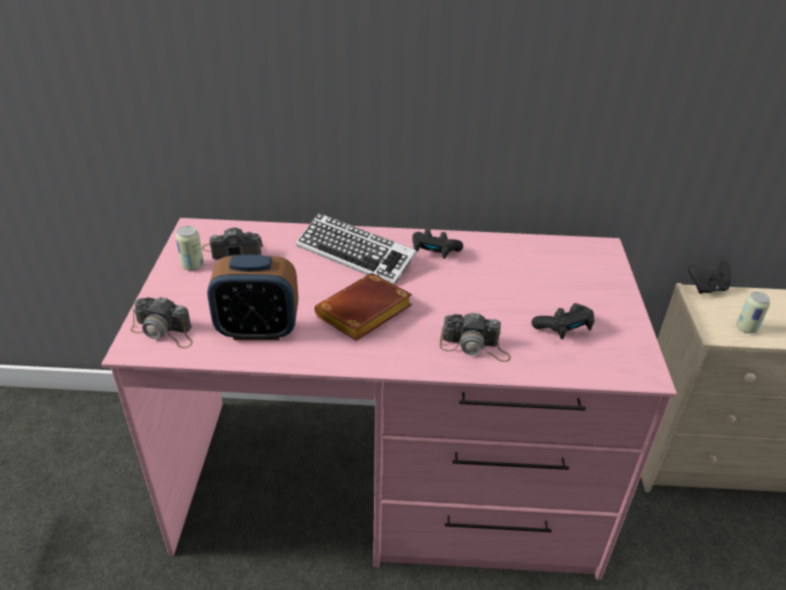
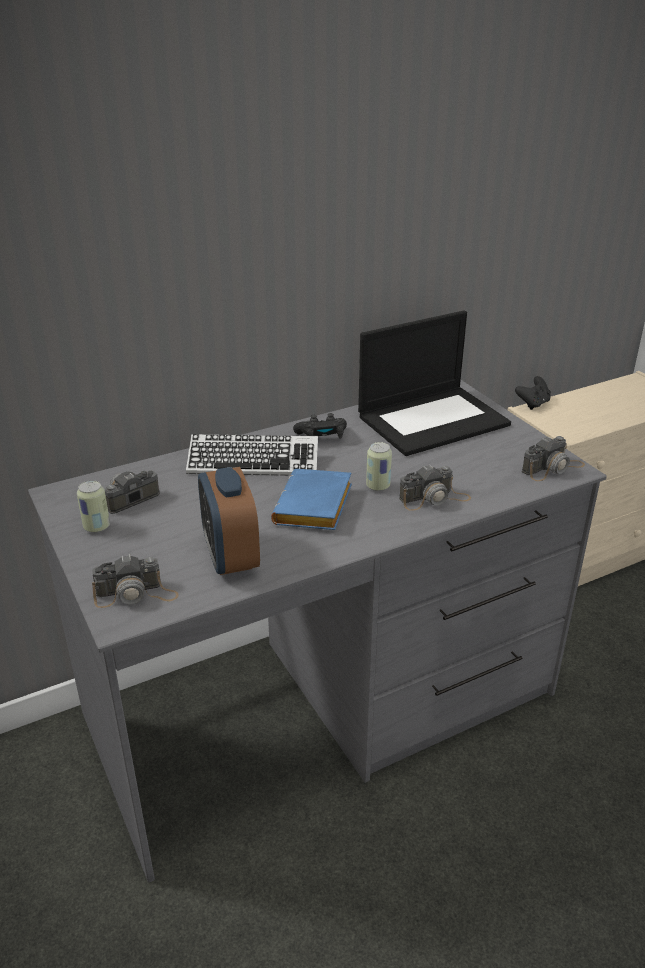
camera: 30 degrees left, 5 degrees down
(258, 330) = (230, 557): alarm clock -> alarm clock turned 105 degrees clockwise
(364, 315) = (315, 508): brown book -> blue book
(389, 484) = (323, 705): pink desk -> grey desk
(551, 270) = (433, 419): none -> laptop
(564, 328) = (487, 460): black game controller -> none
(624, 362) = (553, 468): none -> camera
(746, 328) = (584, 423): can -> can (378, 486)

